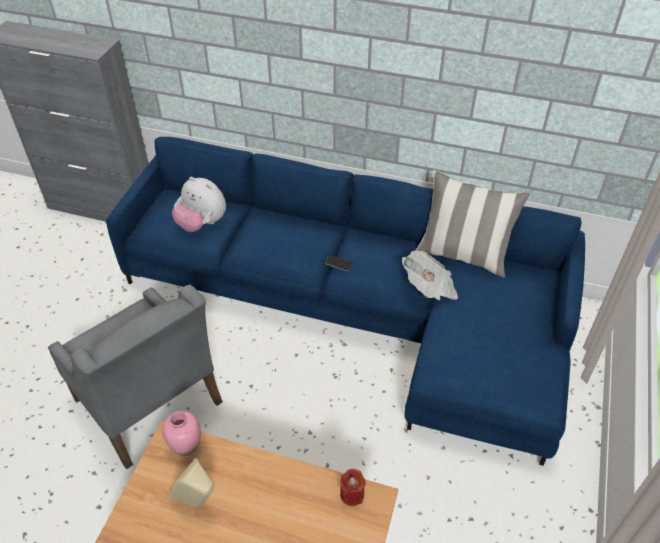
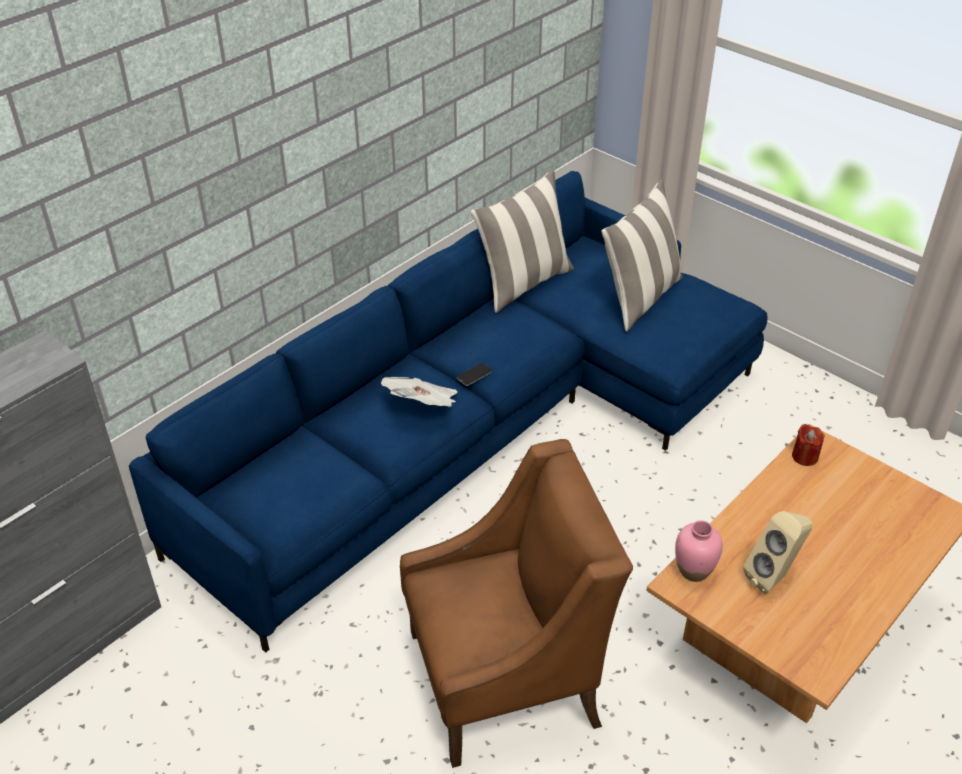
camera: 65 degrees left, 5 degrees down
(148, 402) = (506, 677): grey armchair -> brown armchair
(202, 224) = (310, 475): plush toy -> none
(429, 287) = (555, 322): newspaper -> newspaper (423, 406)
(499, 328) = (639, 297): none -> pillow

